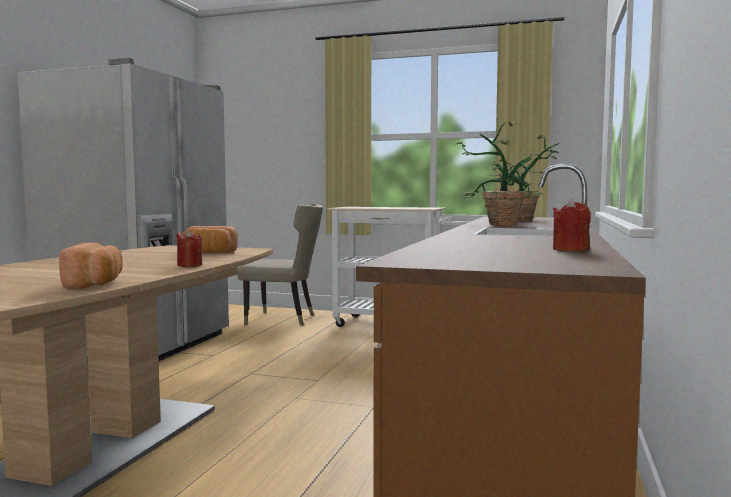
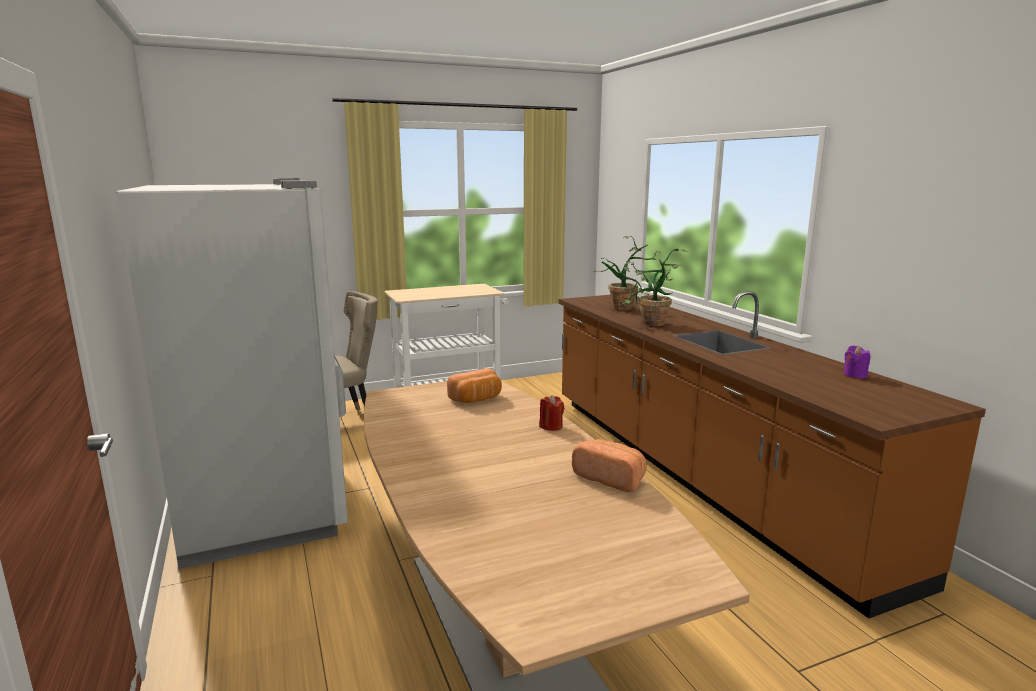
camera: 40 degrees left, 10 degrees up
(570, 250) = (854, 375): red candle -> purple candle

